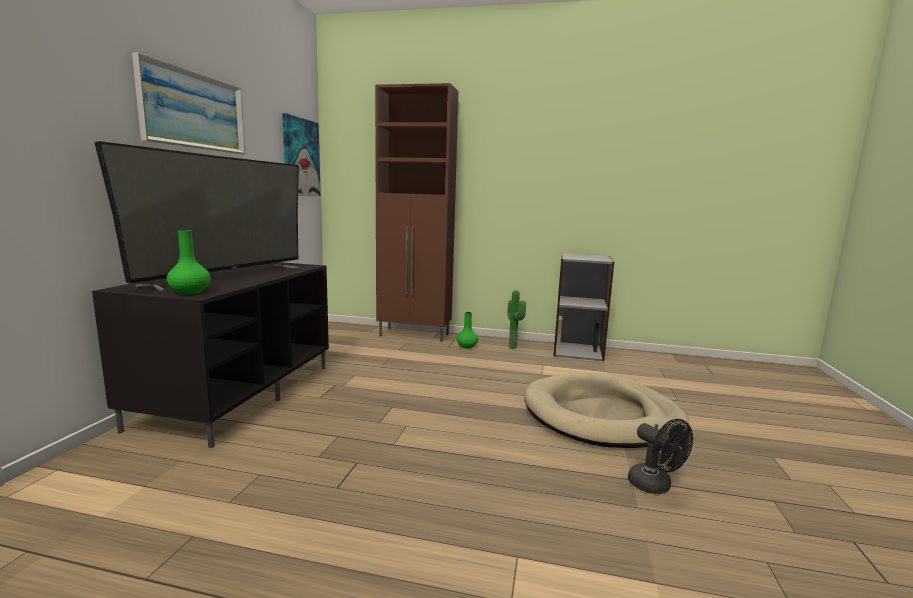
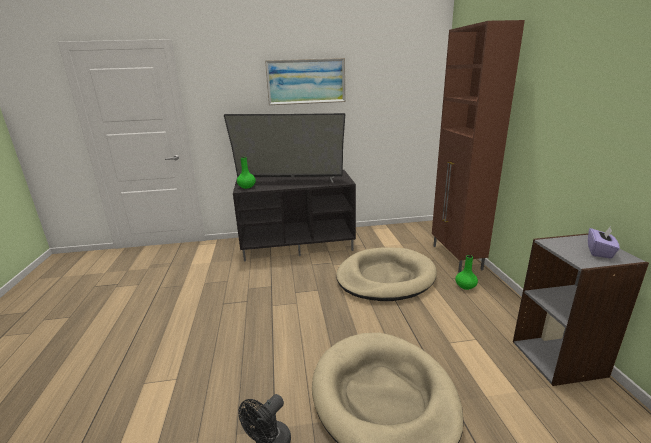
camera: 70 degrees right, 10 degrees up
(300, 157) = (415, 94): picture -> none
(412, 369) = (385, 277): none -> beige dog bed
(514, 347) = (502, 311): potted plant -> none
(591, 256) = (600, 252): none -> purple tissue box

